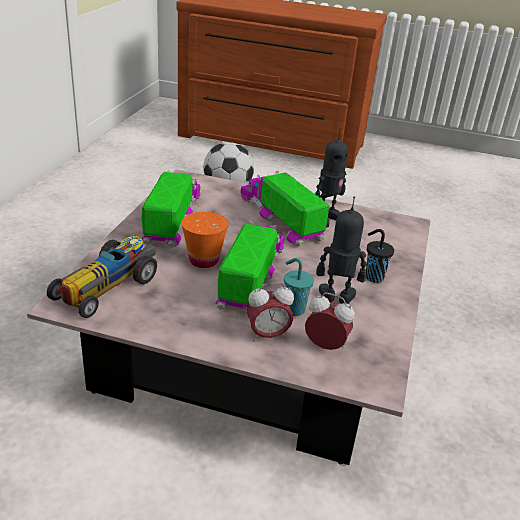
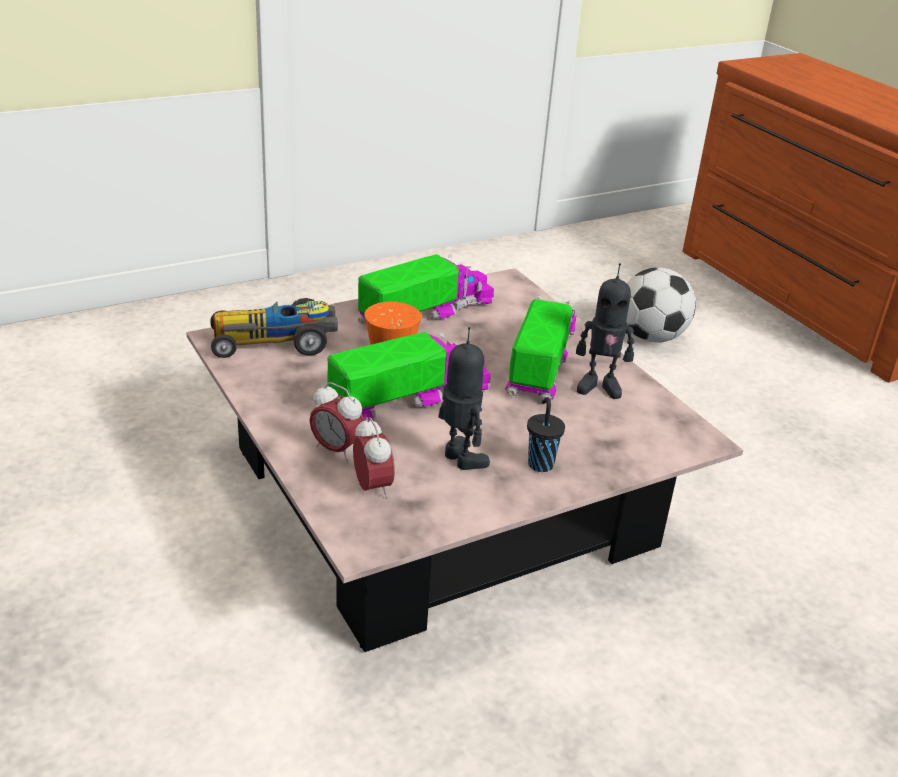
camera: 45 degrees right, 0 degrees up
(293, 309) = (399, 444): turquoise cup -> none

